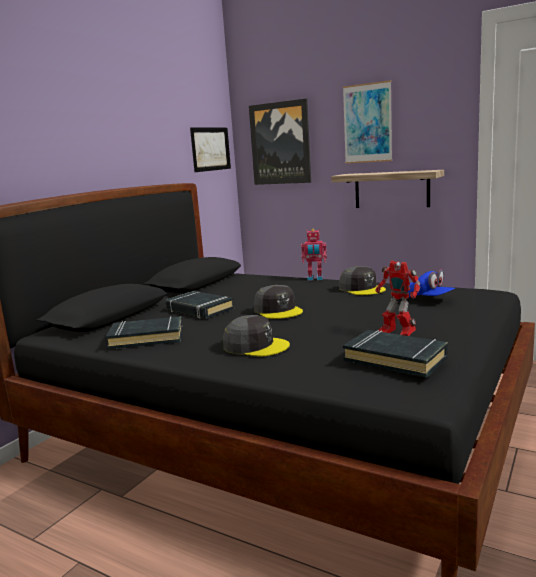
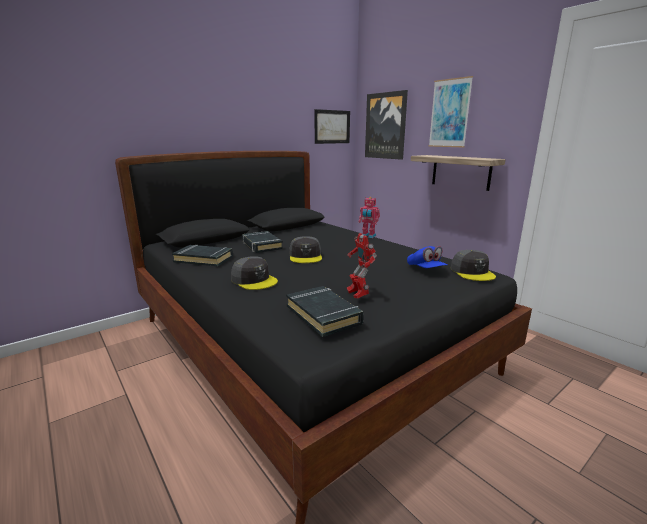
camera: 20 degrees right, 5 degrees up
(362, 289) = (388, 250): grey cap -> grey cap (472, 272)

